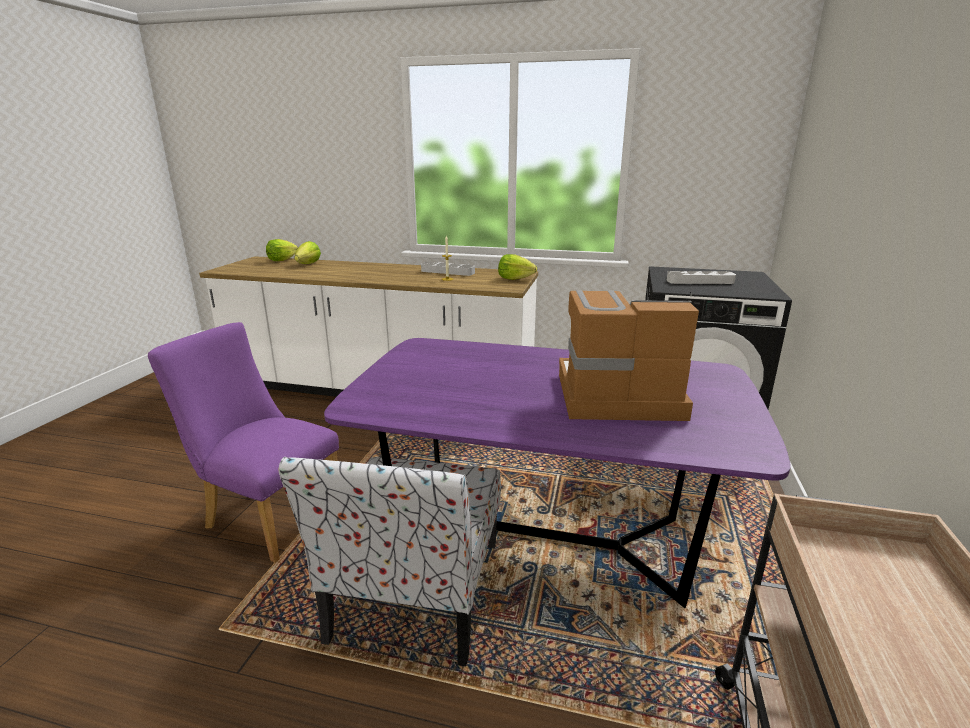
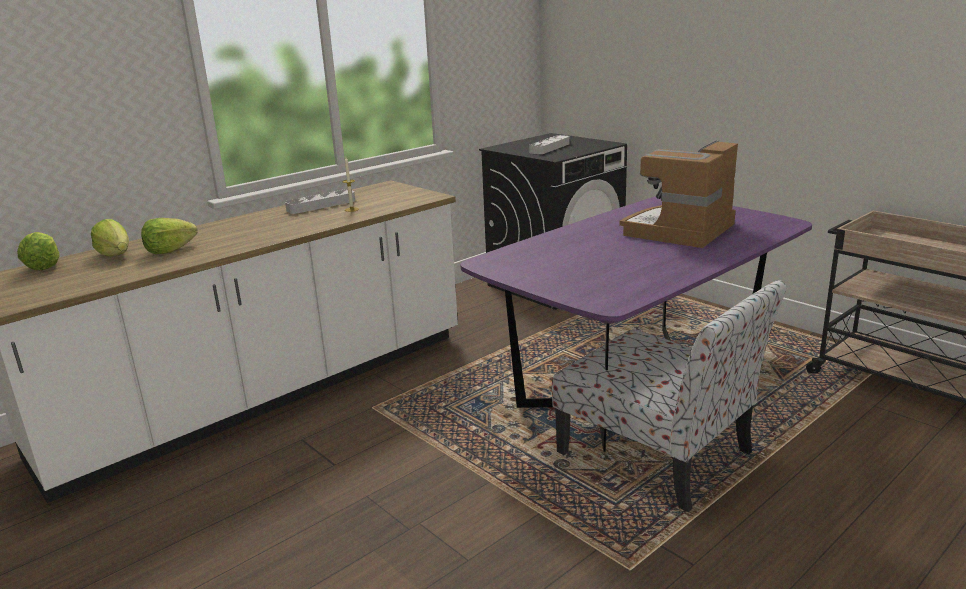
camera: 55 degrees left, 0 degrees up
(268, 515) = (463, 517): purple chair -> none
(515, 278) = (403, 190): lettuce -> lettuce (170, 250)

